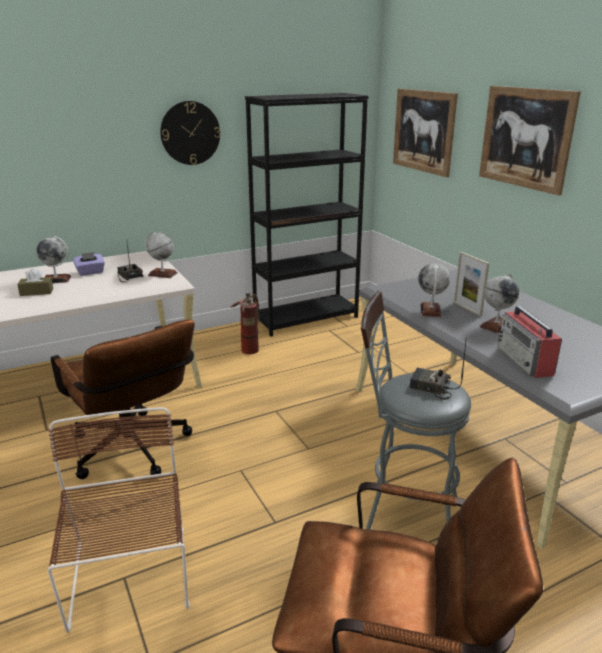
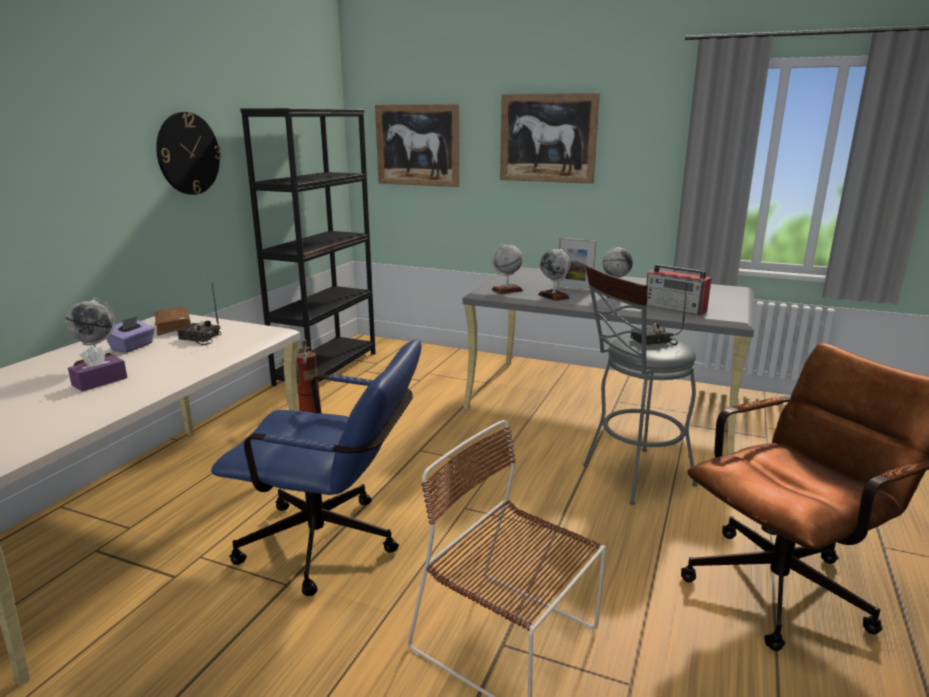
camera: 40 degrees left, 5 degrees down
(36, 292) = (100, 382): brown tissue box -> purple tissue box
(134, 263) = (173, 326): none -> brown book
(134, 453) = (332, 545): brown office chair -> blue office chair
(162, 274) = (239, 327): globe -> globe (507, 290)

